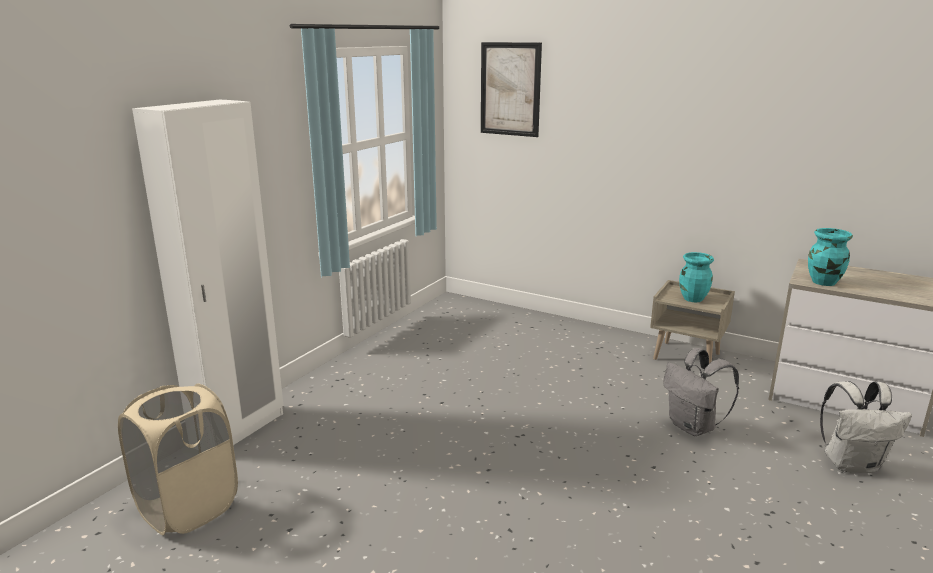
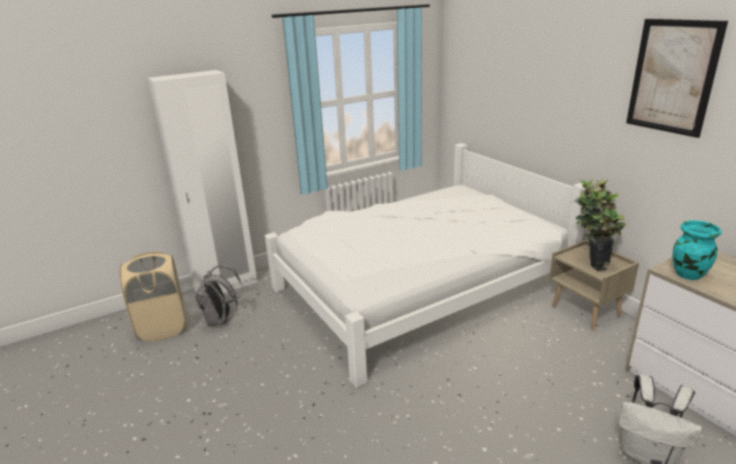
camera: 30 degrees right, 5 degrees up
(501, 373) = (417, 288): none -> white bed
(510, 89) = (483, 57): picture -> picture (672, 77)
(693, 298) = (591, 262): turquoise vase -> potted plant
(693, 427) = (527, 373): grey backpack -> grey backpack (221, 320)

